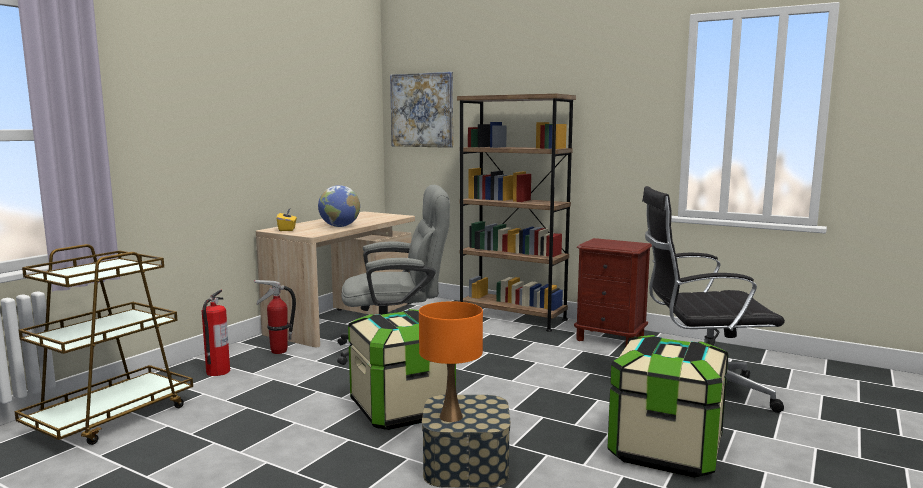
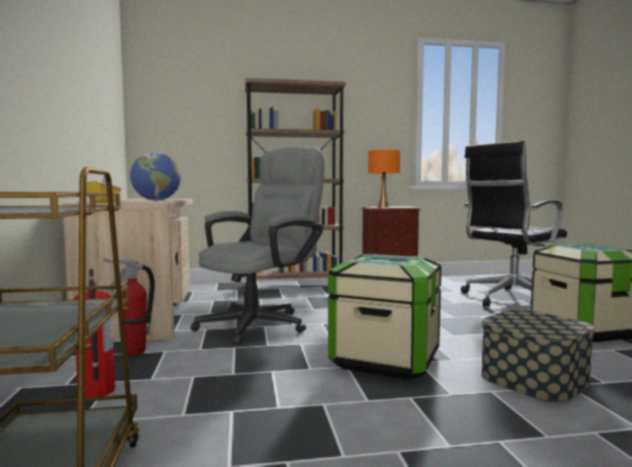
camera: 40 degrees left, 5 degrees down
(422, 110) = (176, 97): picture -> none
(450, 416) = (541, 328): orange table lamp -> orange table lamp (383, 206)

